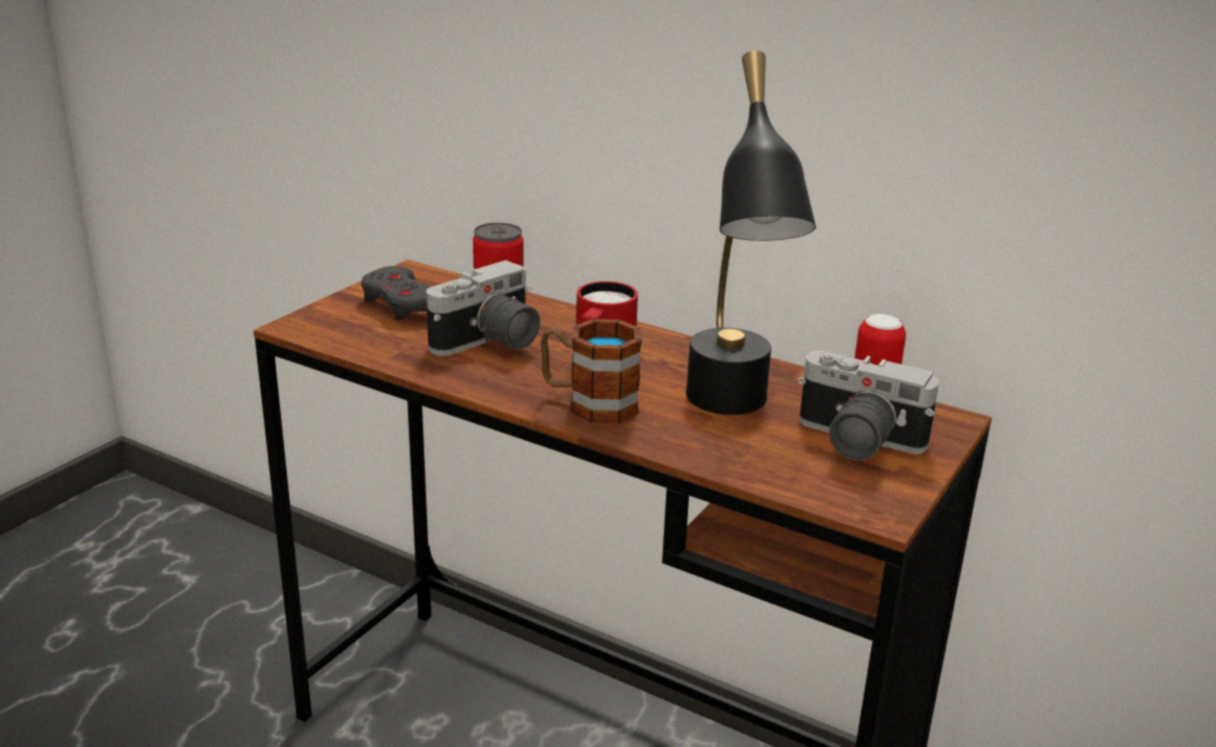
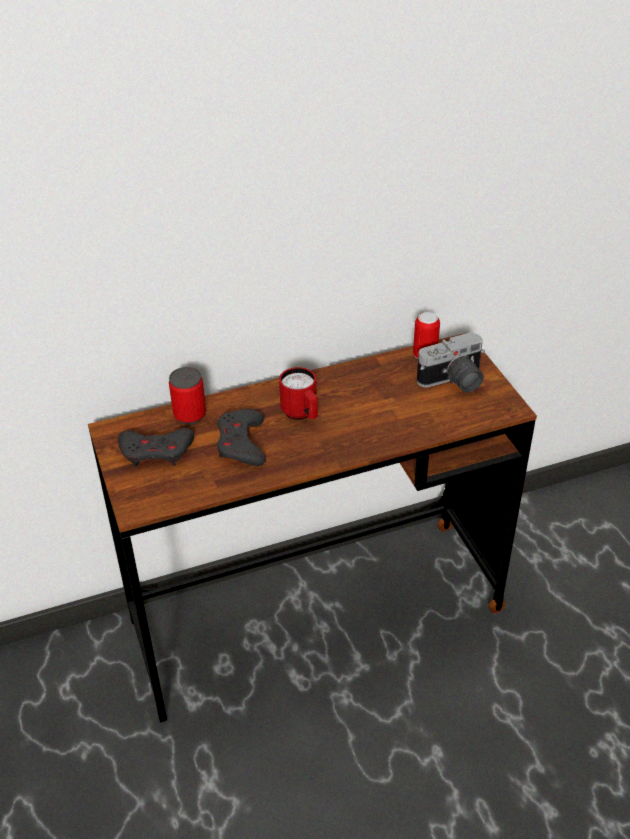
camera: 50 degrees left, 15 degrees up
(491, 344) = (241, 443): camera -> grey game controller
(589, 403) = (341, 441): mug -> none
(731, 415) = (396, 403): black table lamp -> none

